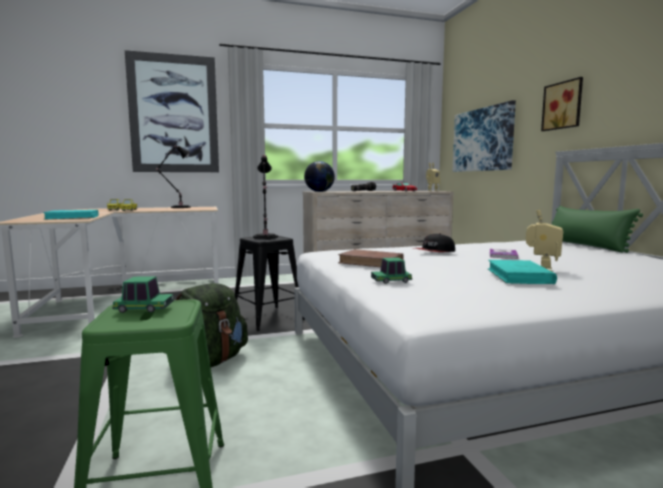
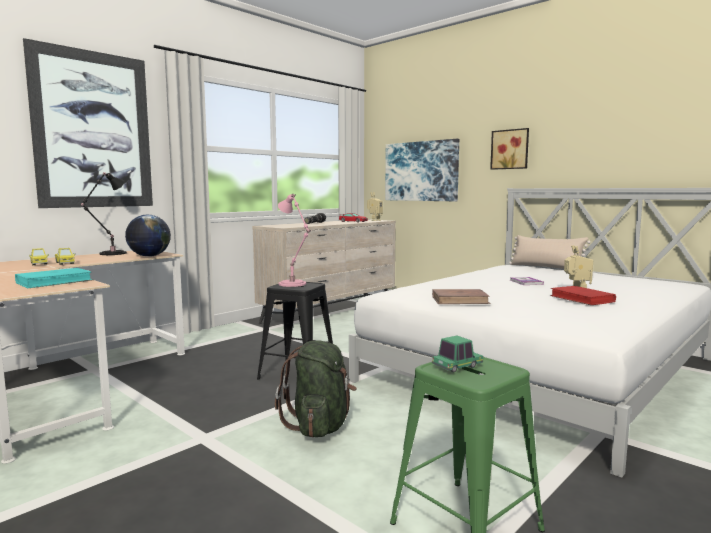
camera: 30 degrees left, 0 degrees up
(265, 237) = (293, 284): black table lamp -> pink table lamp
(319, 191) = (281, 226): globe -> globe (149, 256)
(391, 281) = (520, 314): toy car -> none
(434, 252) = (477, 284): cap -> none
(519, 276) = (582, 299): turquoise book -> red book
(585, 246) = (546, 268): green pillow -> beige pillow

